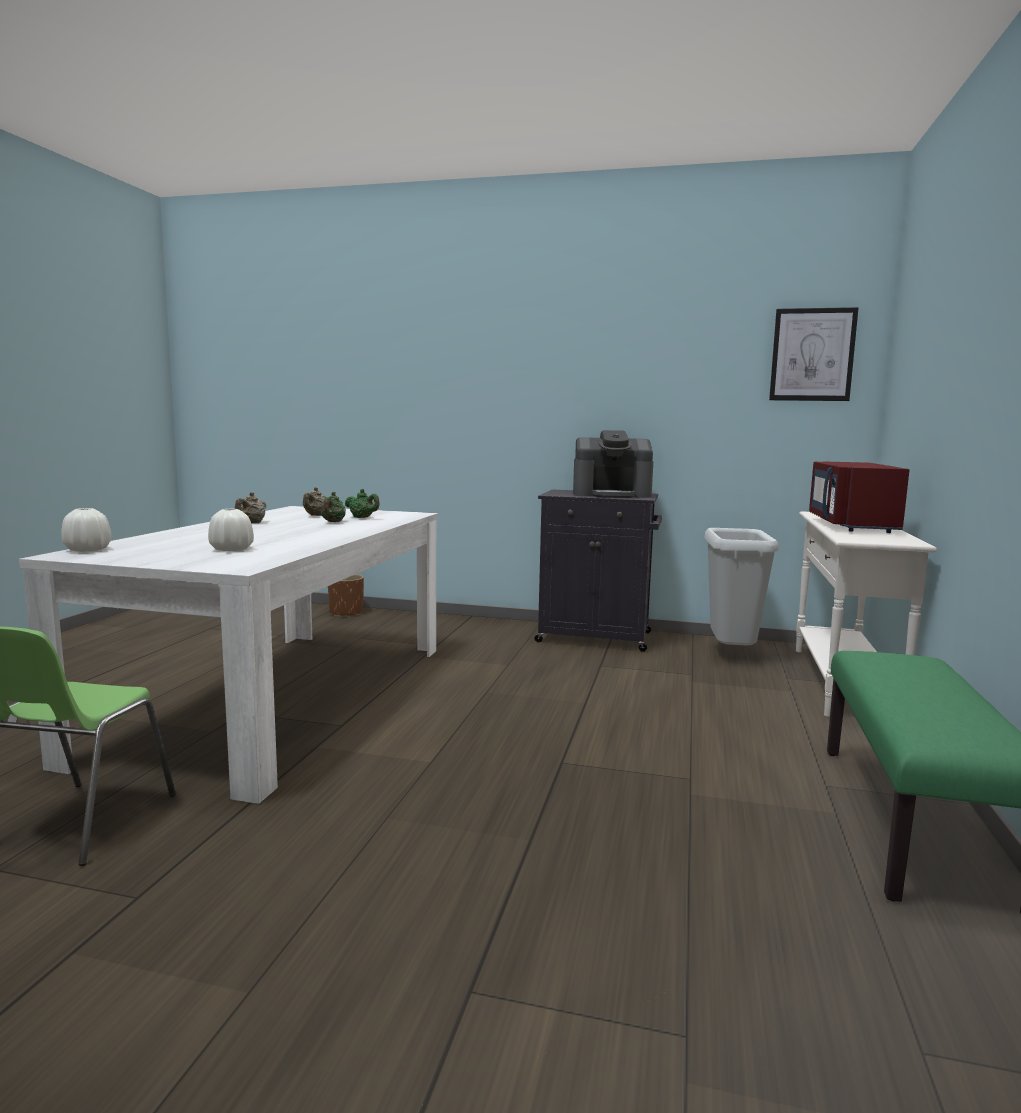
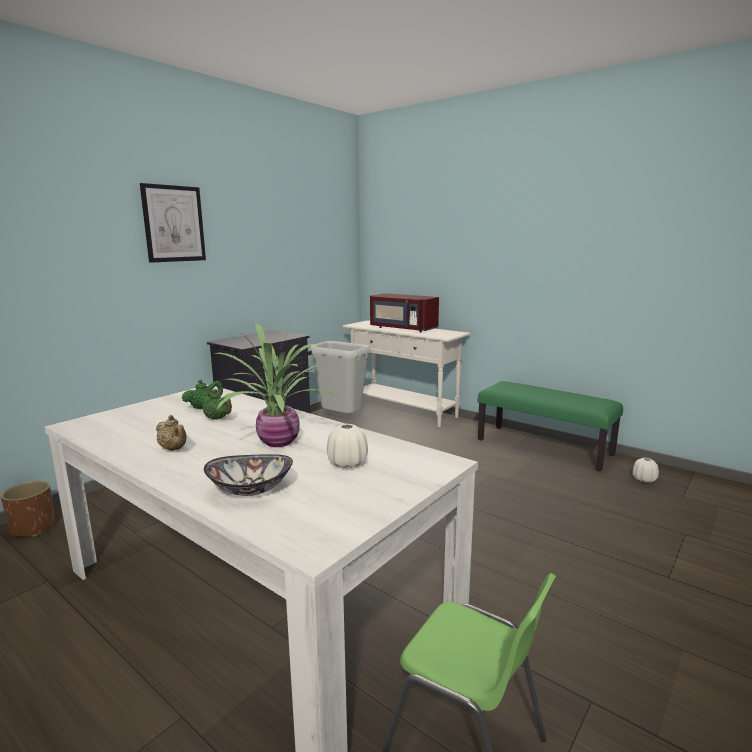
camera: 65 degrees left, 5 degrees up
(87, 550) = (287, 533): white vase -> white vase (644, 479)
(168, 539) = (250, 490): none -> bowl
(281, 535) = (277, 441): none -> potted plant
(316, 516) = (158, 421): beige teapot -> none
(612, 494) = (266, 337): coffee machine -> none
(812, 355) = (333, 230): picture -> picture (174, 224)

